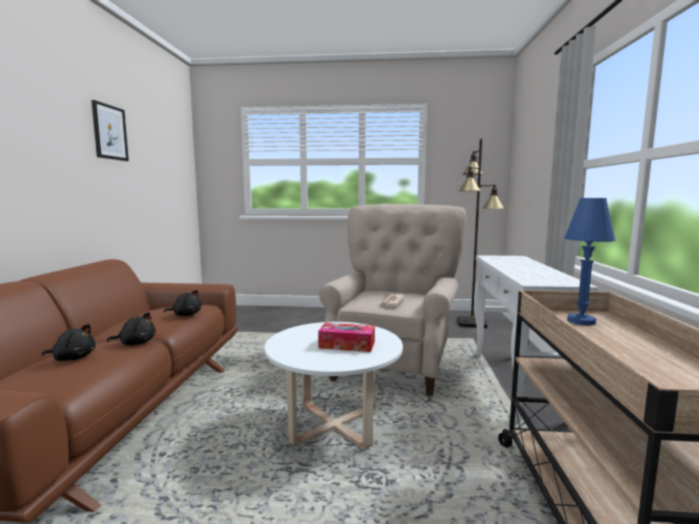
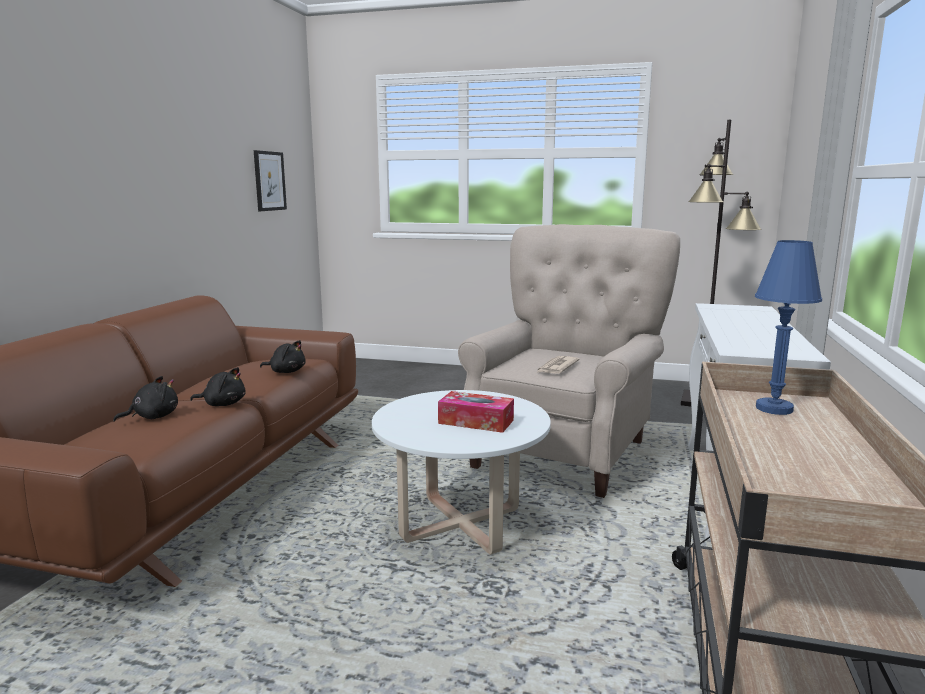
camera: 10 degrees right, 5 degrees up
(73, 358) = (152, 417): black plush toy -> black plush toy turned 45 degrees counterclockwise
(110, 132) = (197, 126): picture -> picture (269, 181)

